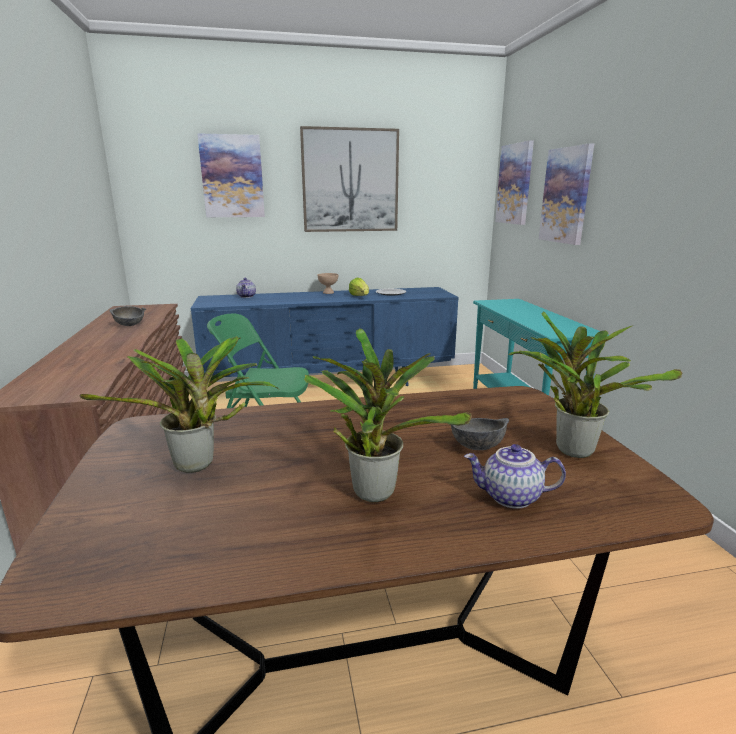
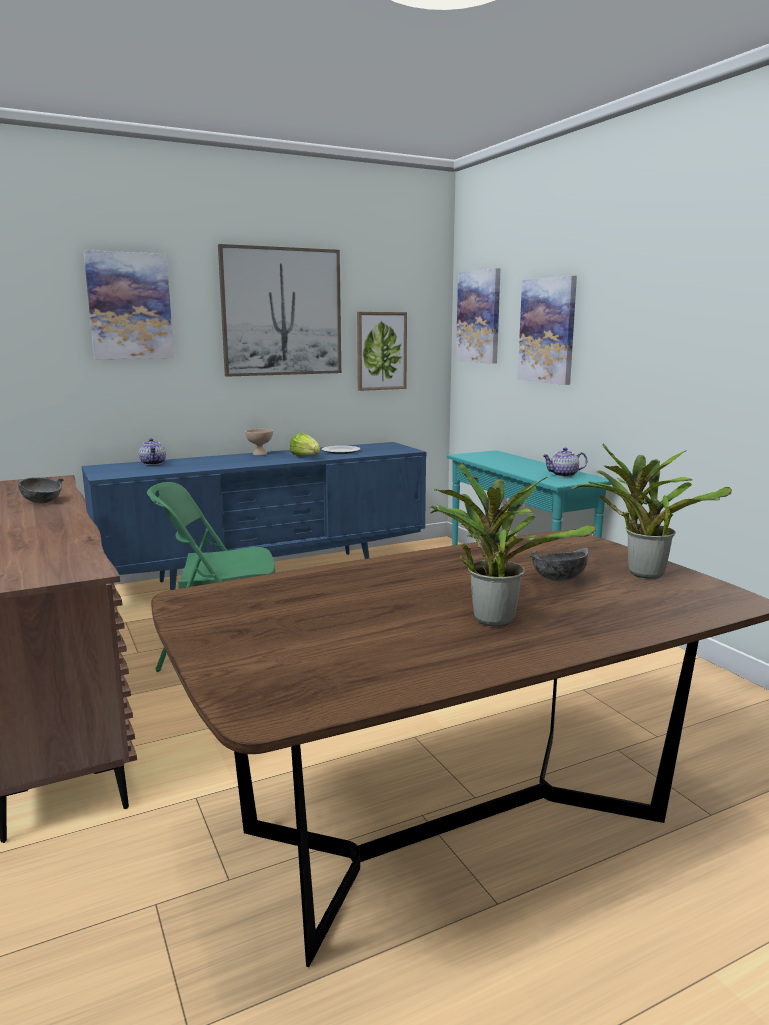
camera: 15 degrees left, 5 degrees down
(199, 466) = (300, 620): potted plant -> none
(432, 213) = (381, 351): none -> picture
(510, 497) = (615, 610): teapot -> teapot (563, 475)

